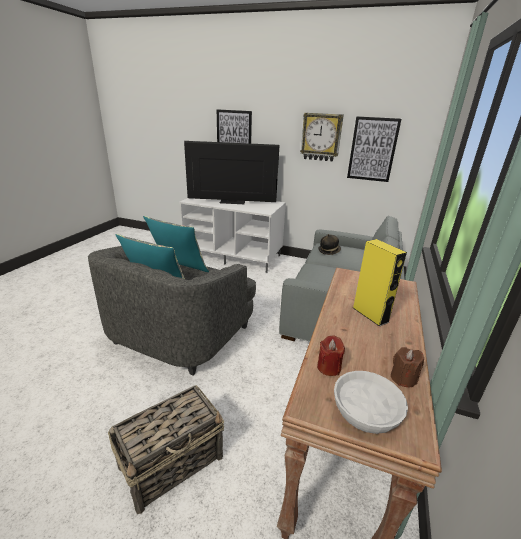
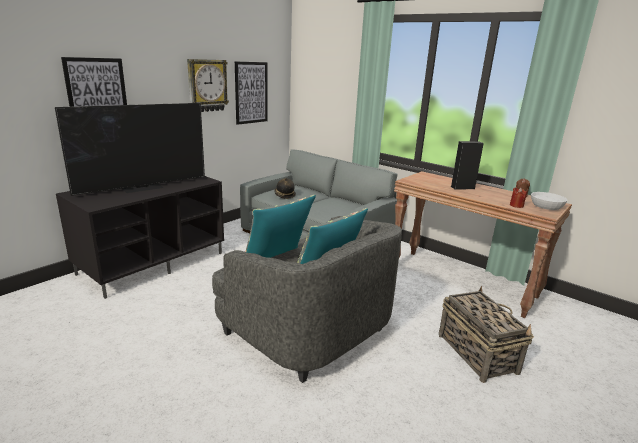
camera: 70 degrees left, 5 degrees down
(231, 202) = (143, 187): television -> television turned 150 degrees counterclockwise
(234, 256) = (153, 262): white tv stand -> black tv stand
(370, 314) = (462, 188): yellow speaker -> black speaker

